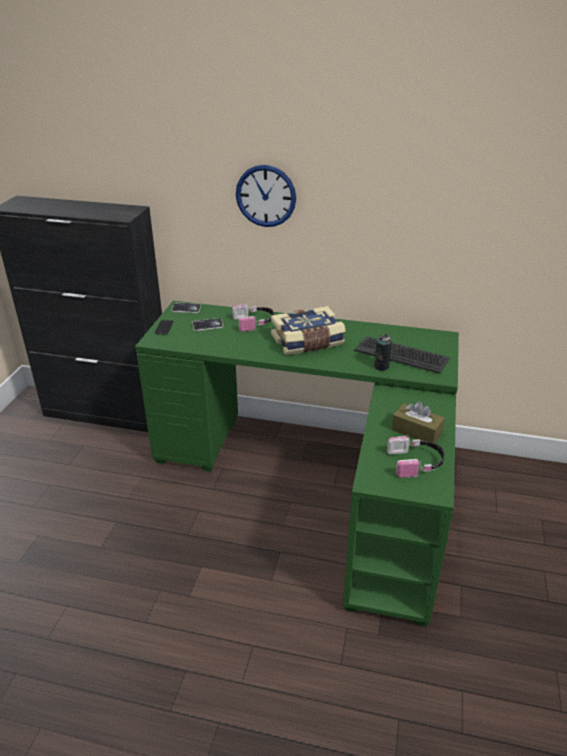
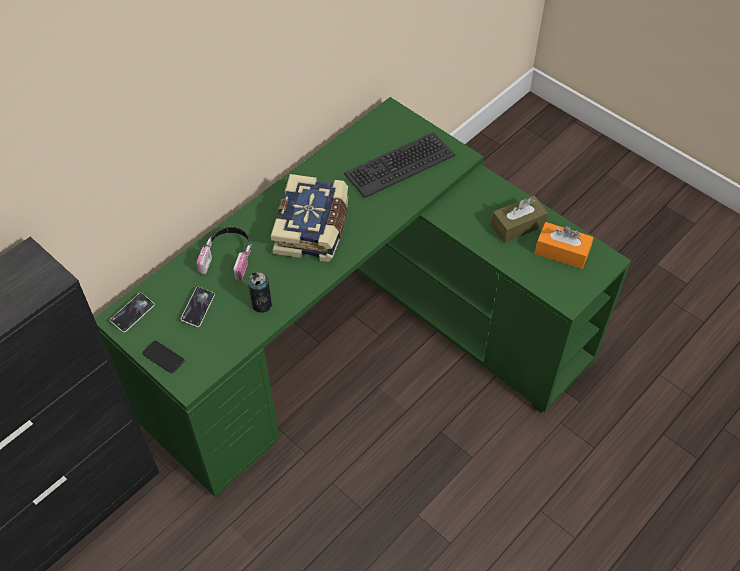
camera: 60 degrees left, 20 degrees up
(266, 196) = (174, 106): wall clock -> none
(381, 367) = (409, 192): can -> can (262, 305)
(416, 463) = (562, 252): headphones -> orange tissue box

